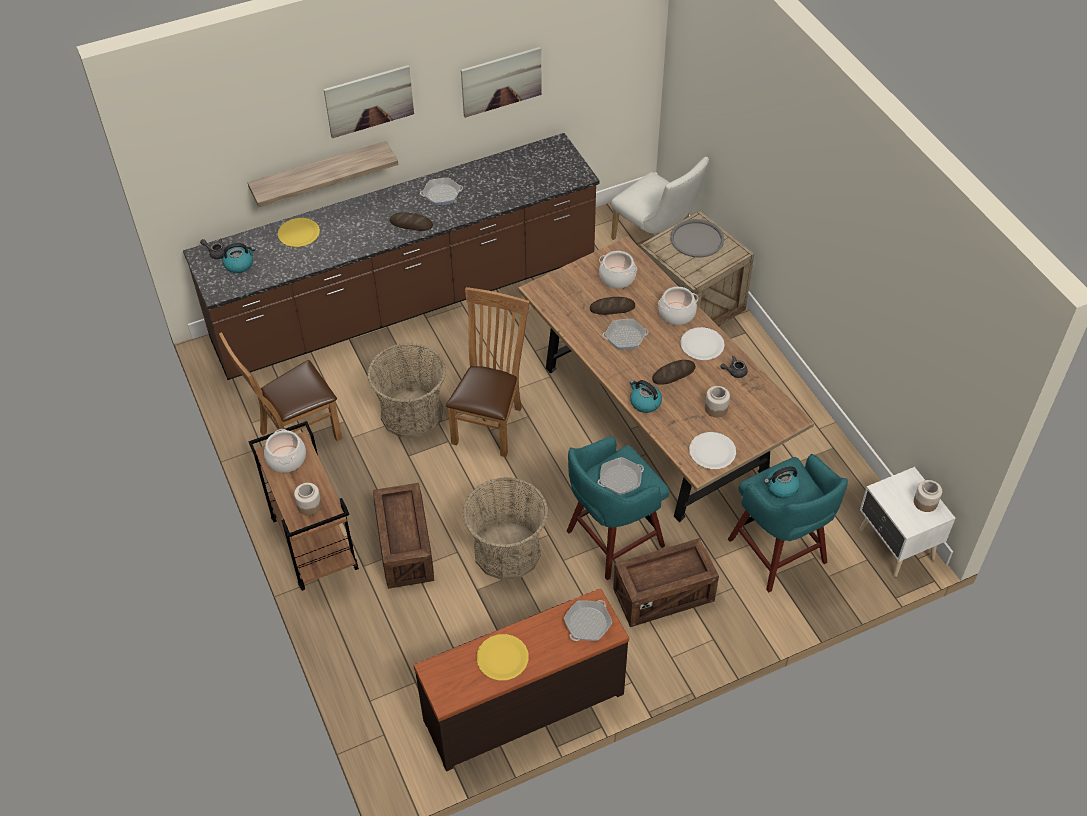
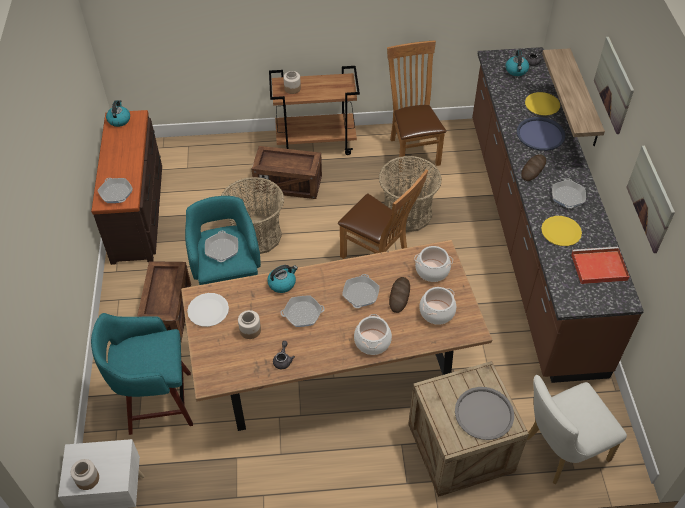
camera: 110 degrees right, 0 degrees up
(286, 459) = (337, 85): cooking pot -> cooking pot (432, 270)
(352, 227) = (540, 134): none -> blue tray
(502, 658) = (122, 147): yellow plate -> yellow plate (561, 231)
(527, 163) = (598, 267): none -> red tray
(673, 374) = (302, 314): bread -> frying pan
(702, 345) = (326, 347): white plate -> none
(781, 488) = (151, 350): kettle -> kettle (119, 120)

